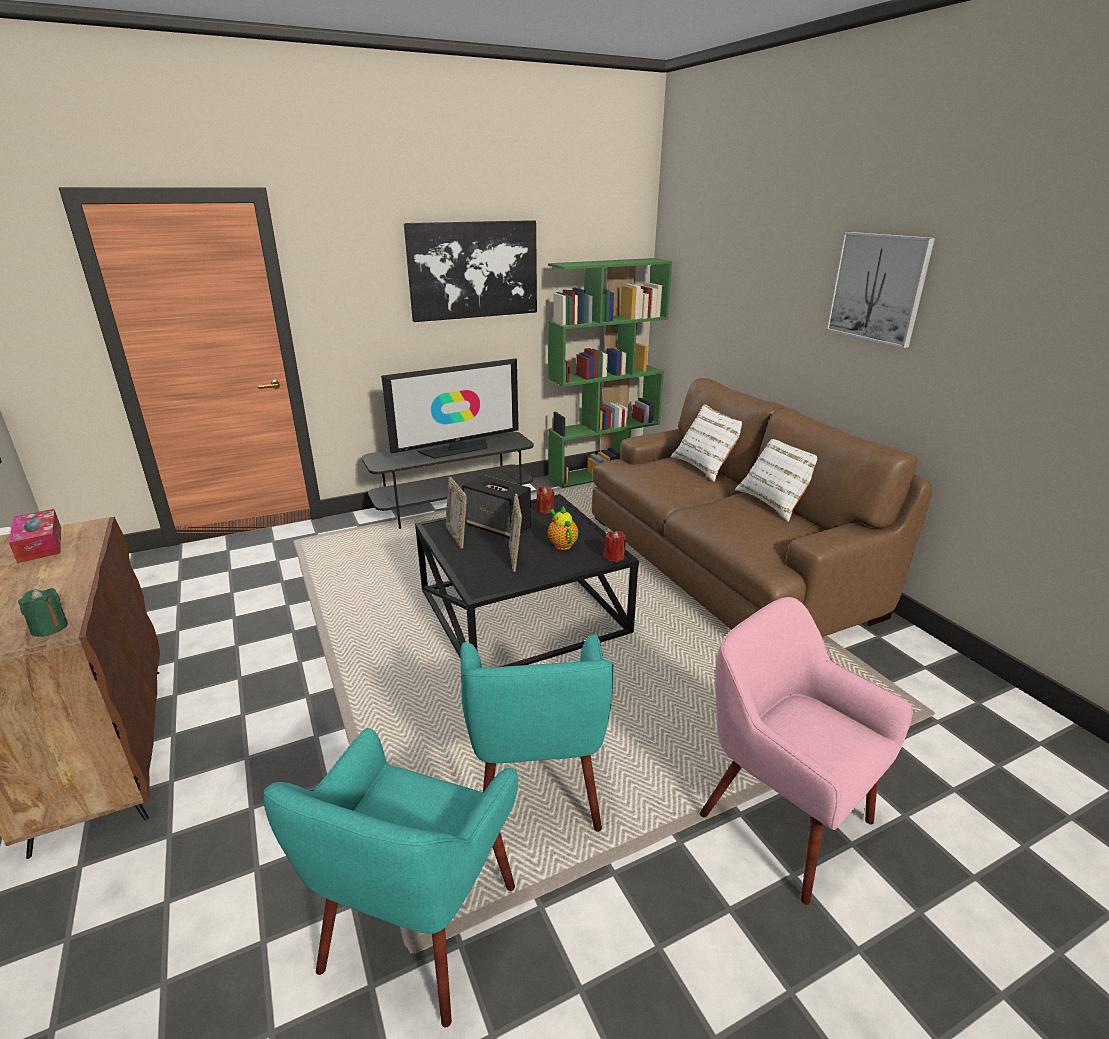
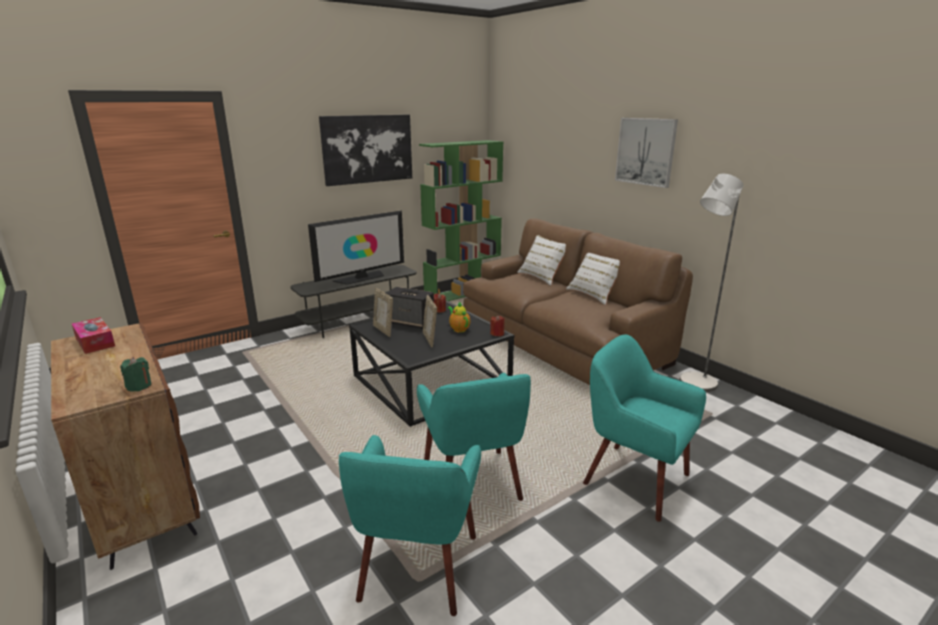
camera: 10 degrees left, 5 degrees down
(782, 818) = (634, 479): pink armchair -> turquoise armchair
(914, 657) = (694, 384): none -> grey floor lamp

